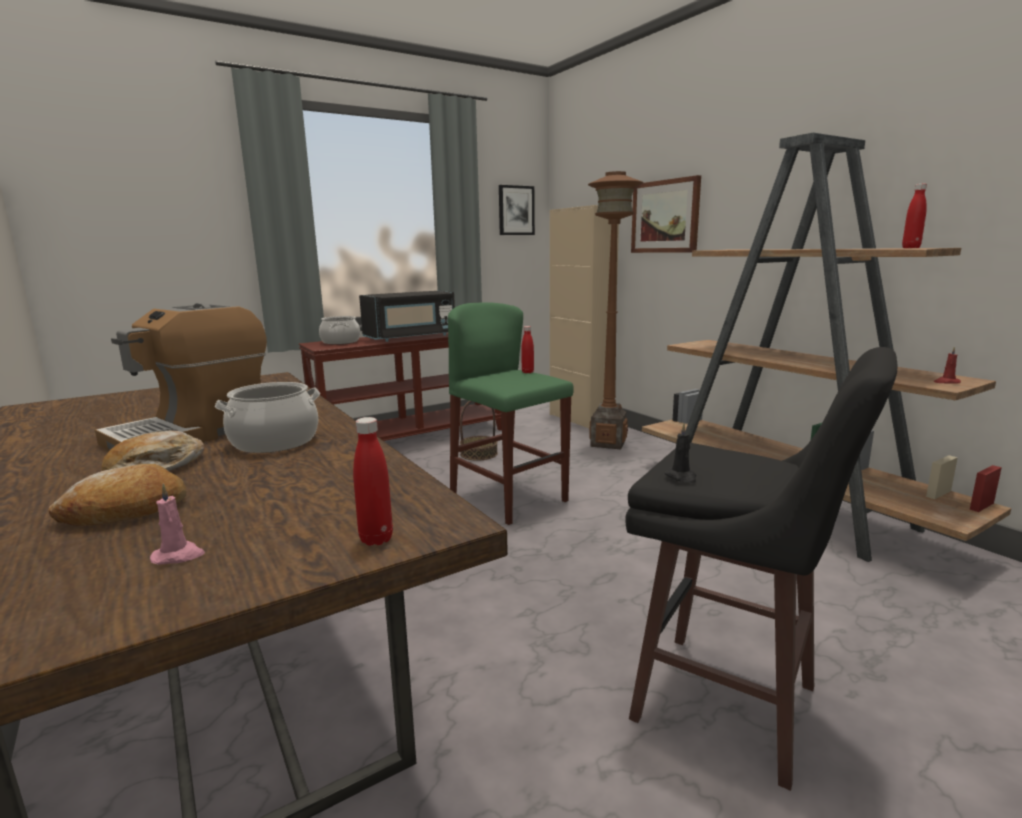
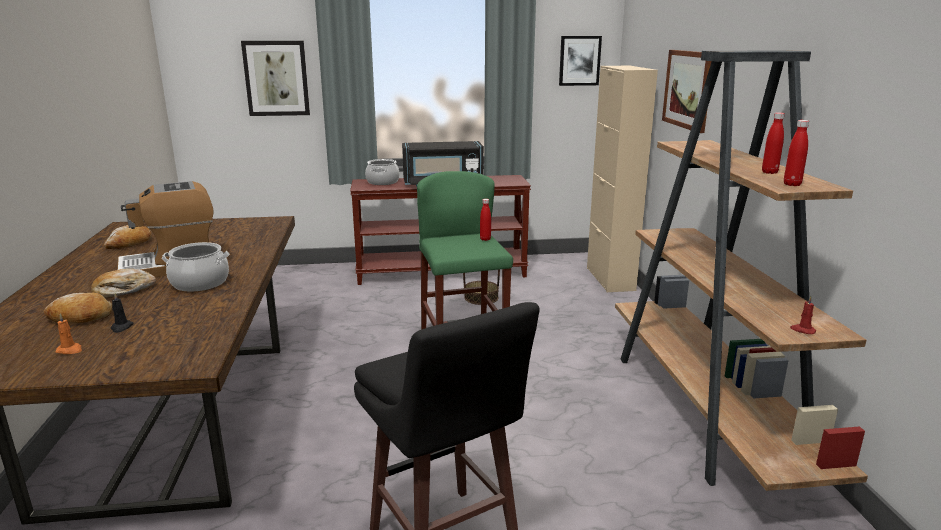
camera: 25 degrees right, 5 degrees up
(75, 422) = (130, 243): none -> bread
(179, 556) = (70, 350): pink candle -> orange candle
(187, 223) = (276, 78): none -> picture
(376, 539) = (153, 364): red bottle -> red bottle (769, 172)
(607, 443) = (607, 310): brown floor lamp -> none
(681, 477) = (389, 367): black candle -> black candle (121, 327)

